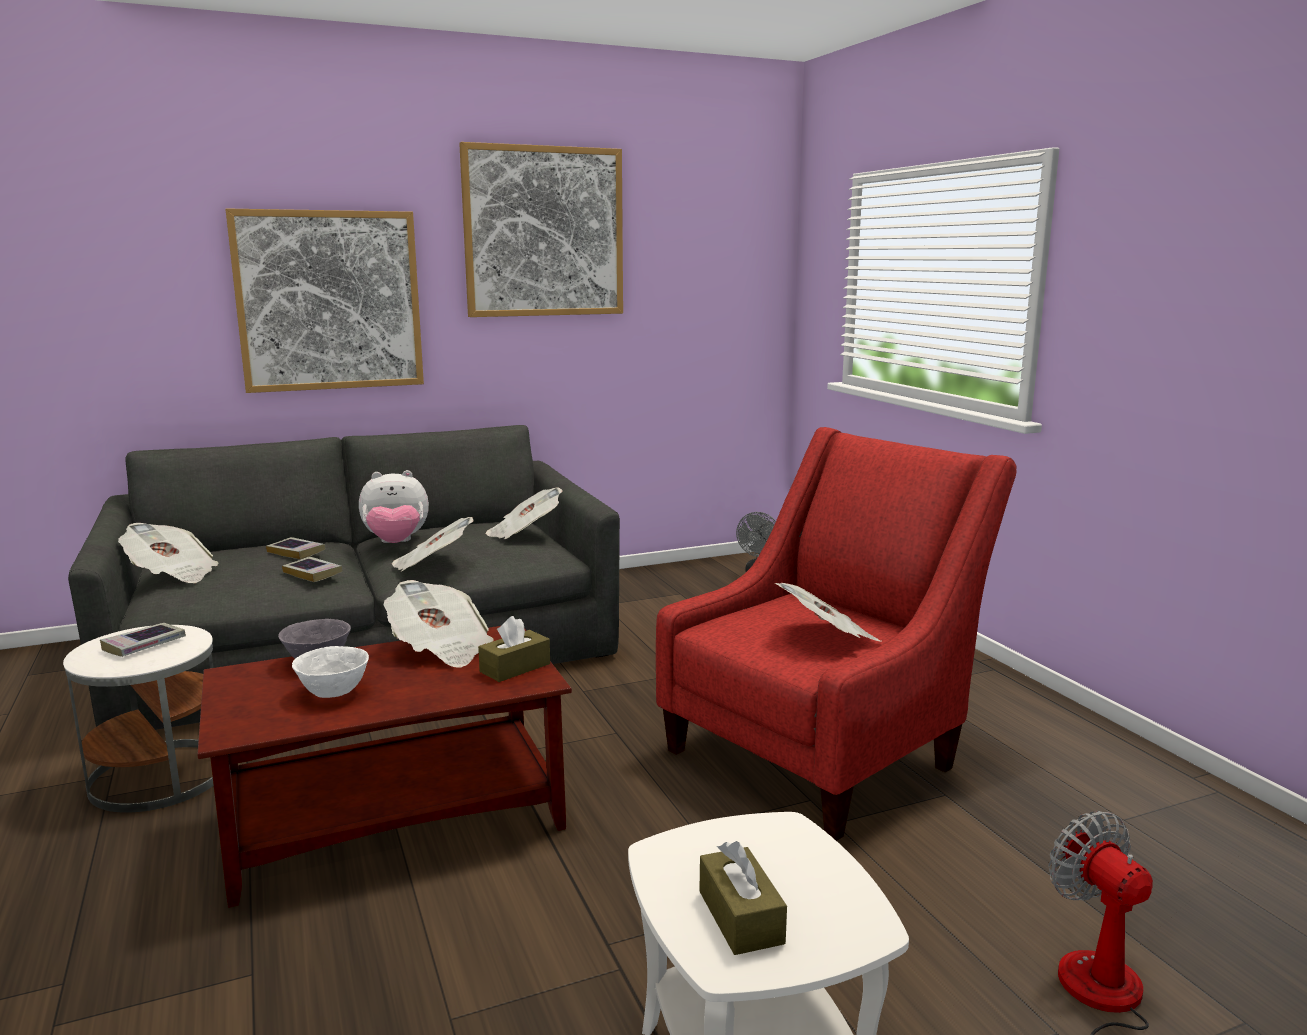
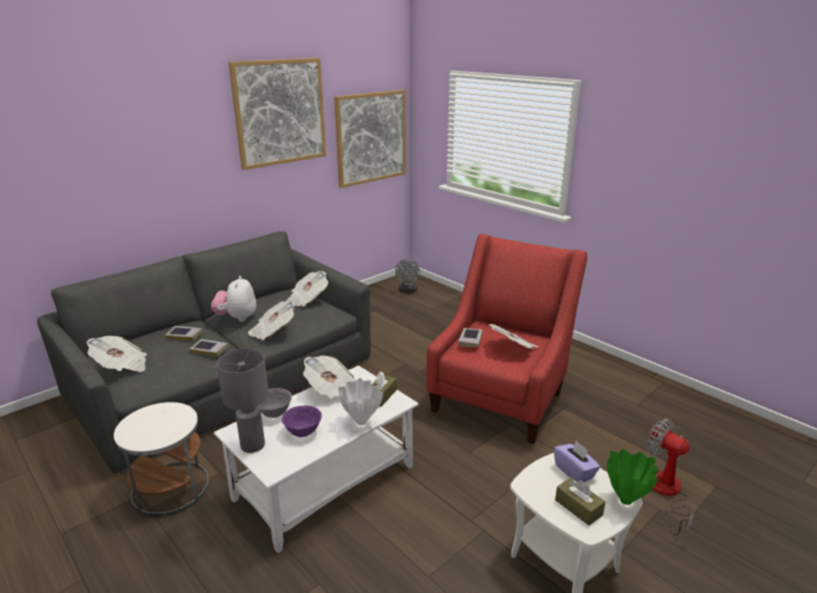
camera: 20 degrees left, 10 degrees up
(144, 645) = (158, 422): book -> book (470, 340)
(238, 696) = (253, 446): none -> grey table lamp
(329, 301) = (159, 171): picture -> picture (371, 137)
(334, 693) = (303, 432): white bowl -> purple bowl
(396, 543) = (237, 318): plush toy -> plush toy turned 120 degrees clockwise
(397, 819) = (325, 481): brown coffee table -> white coffee table
(441, 696) = (360, 422): none -> white vase
(789, 853) = (574, 471): none -> purple tissue box
(862, 930) = (624, 501): none -> green vase

